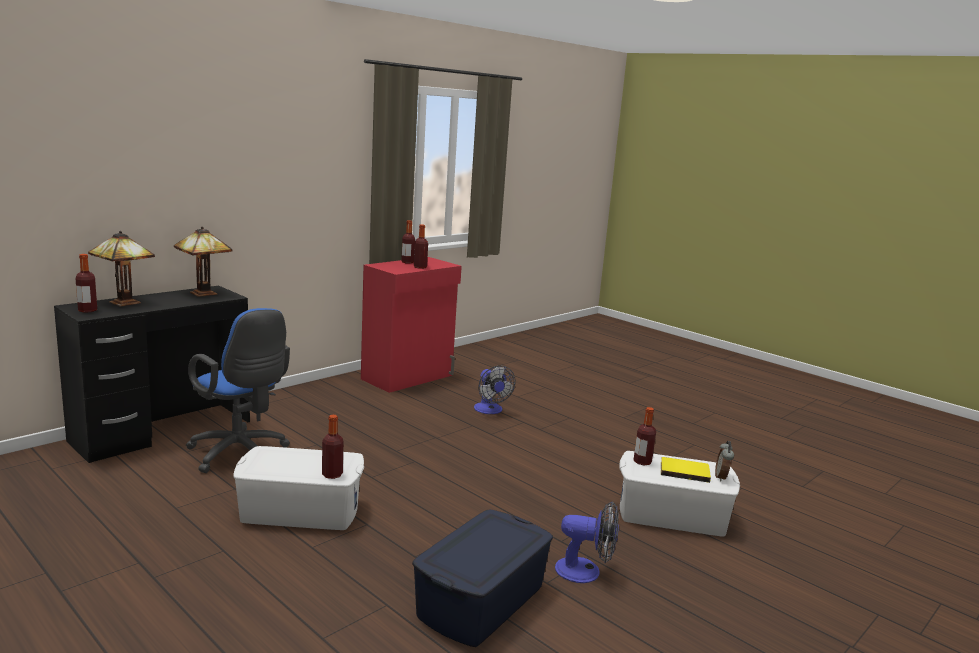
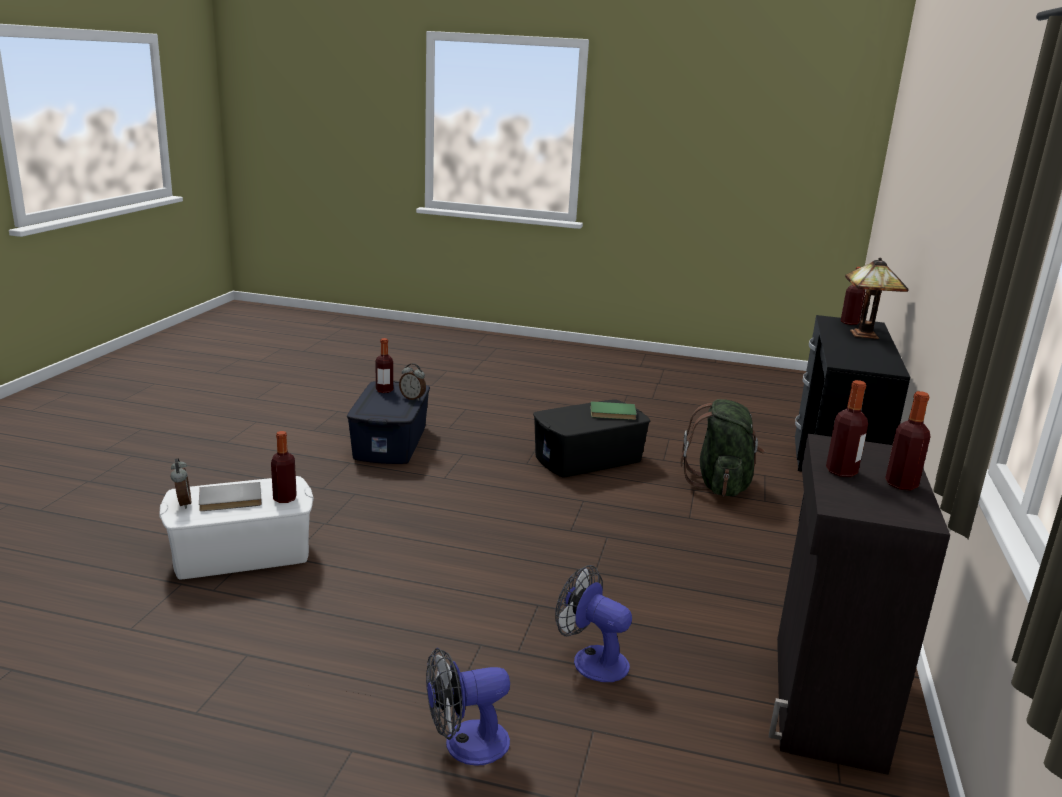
camera: 150 degrees right, 5 degrees up
(205, 293) = (871, 361): table lamp -> none
(241, 455) = (720, 485): blue office chair -> green backpack
(276, 459) = (613, 413): none -> green book
(300, 510) = (588, 459): white storage box -> black storage box
(332, 475) = (555, 414): bottle -> bottle (384, 390)
(409, 377) = (823, 700): red cabinet -> black cabinet
(456, 541) = (412, 398): none -> alarm clock
(586, 571) = (321, 476): fan -> fan (465, 745)
(684, 471) = (230, 500): yellow book -> grey book

